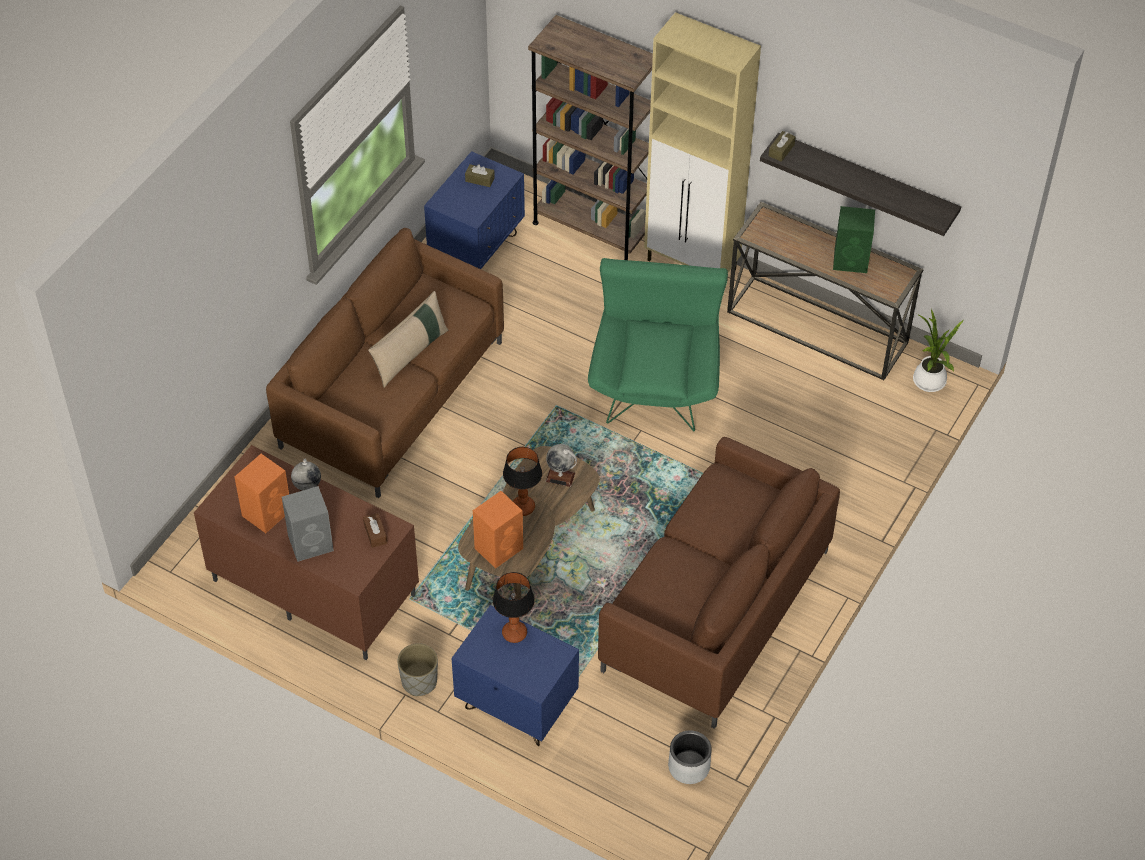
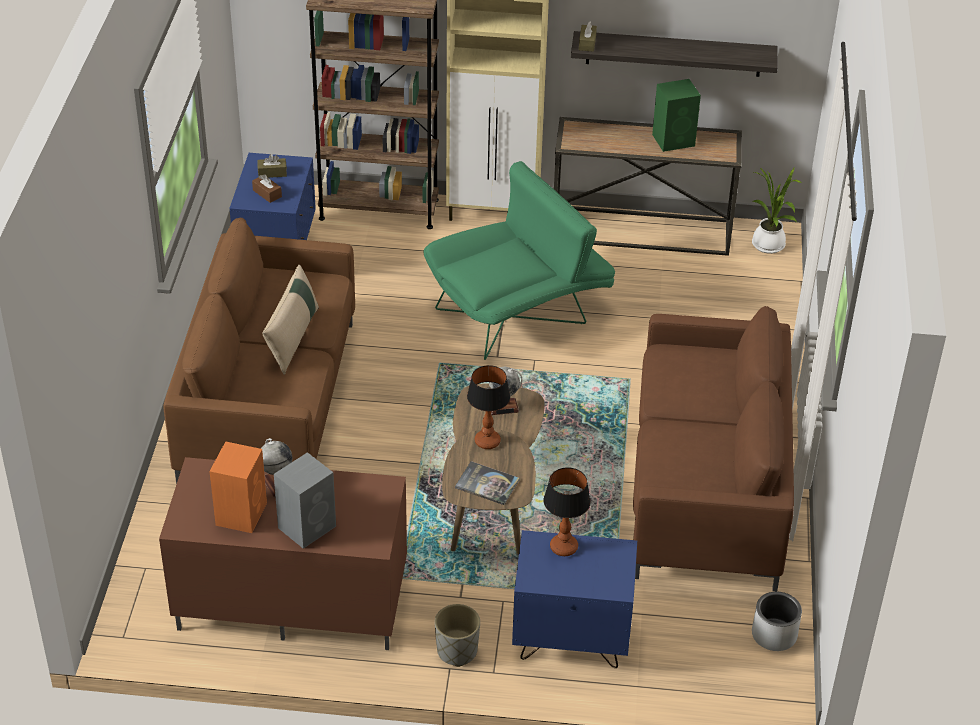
camera: 25 degrees left, 10 degrees down
(375, 534) = (371, 497): brown tissue box -> brown tissue box (267, 193)
(499, 547) = (487, 484): orange speaker -> book
(656, 375) = (519, 310): green armchair -> green armchair turned 75 degrees clockwise

